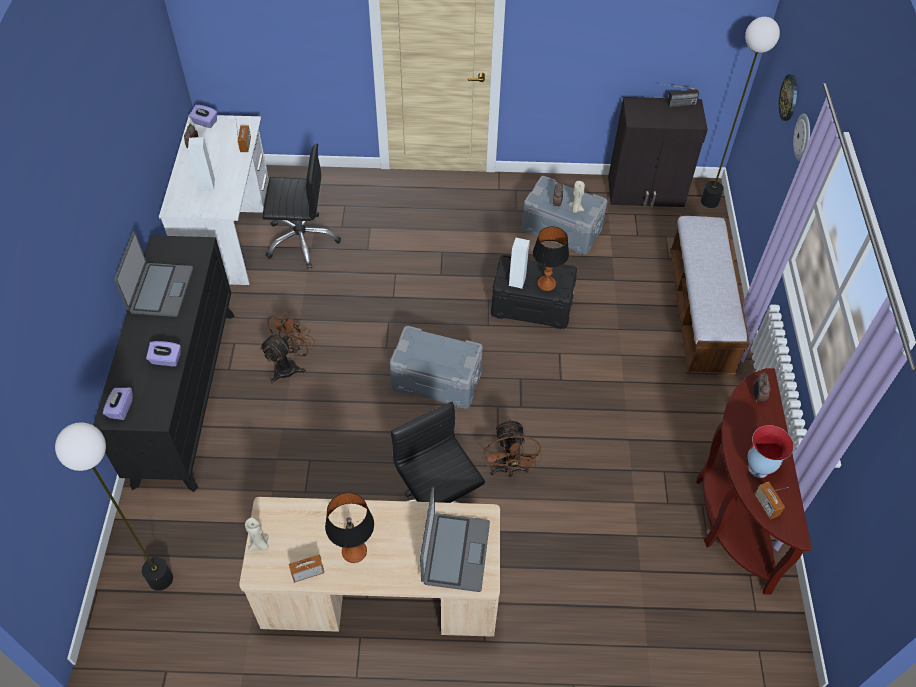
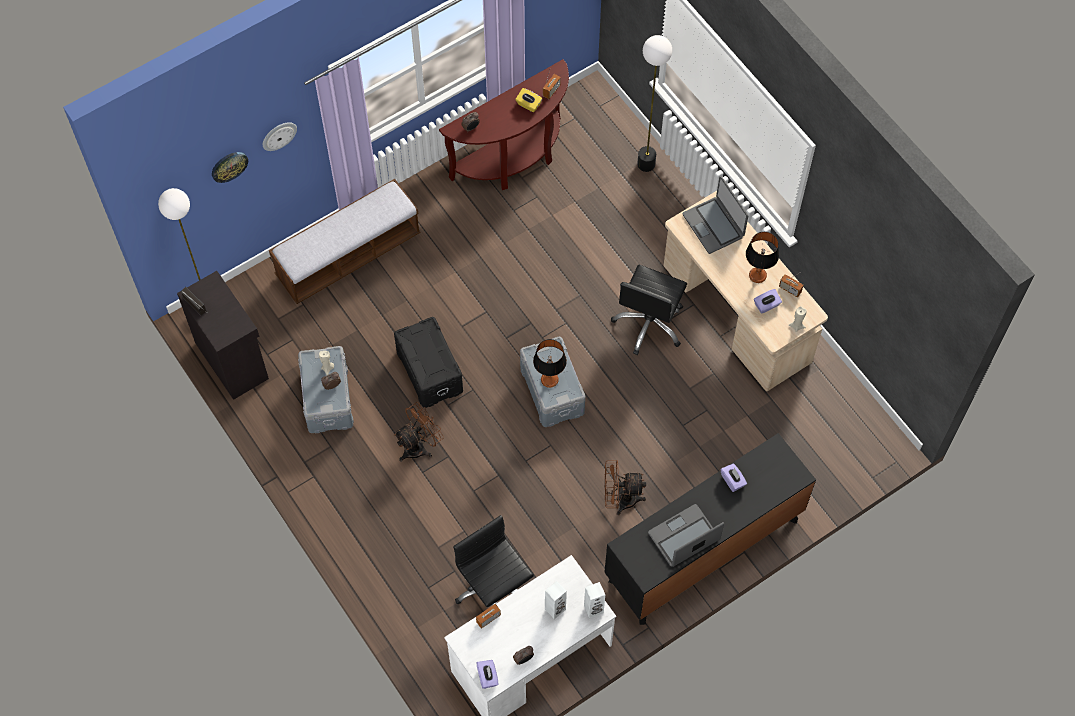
camera: 125 degrees left, 10 degrees up
(120, 408) = (789, 475): purple tissue box -> purple tissue box (766, 305)
(161, 578) = (833, 447): floor lamp -> floor lamp (646, 164)
(455, 552) = (713, 225): laptop -> laptop turned 90 degrees counterclockwise
(509, 470) = (587, 299): brown fan -> brown fan (419, 446)
(517, 281) = (440, 363): white speaker -> white speaker (593, 609)
(547, 284) = (427, 342): table lamp -> table lamp (549, 379)
(758, 469) = (528, 105): vase -> yellow tissue box

